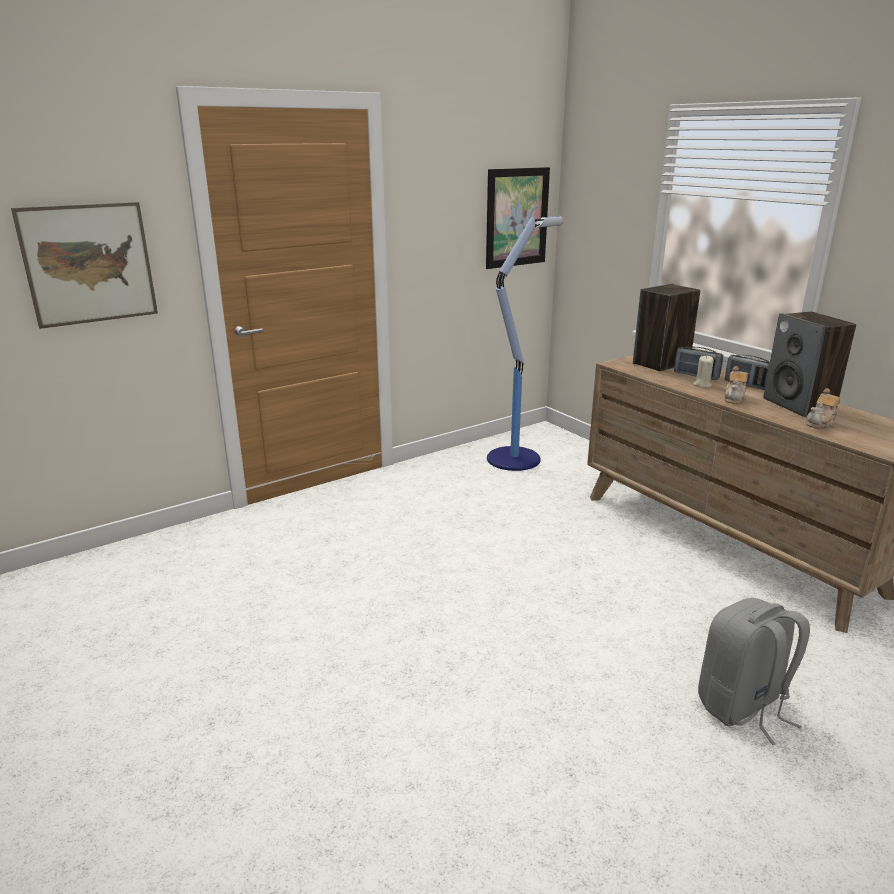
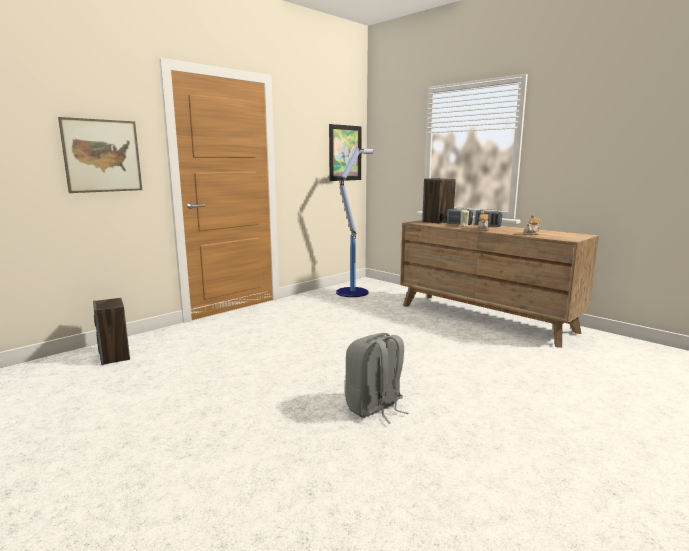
camera: 10 degrees left, 10 degrees down
(743, 707) = (518, 379): grey backpack -> grey backpack (375, 408)
(799, 405) = (518, 230): speaker -> speaker (115, 356)

